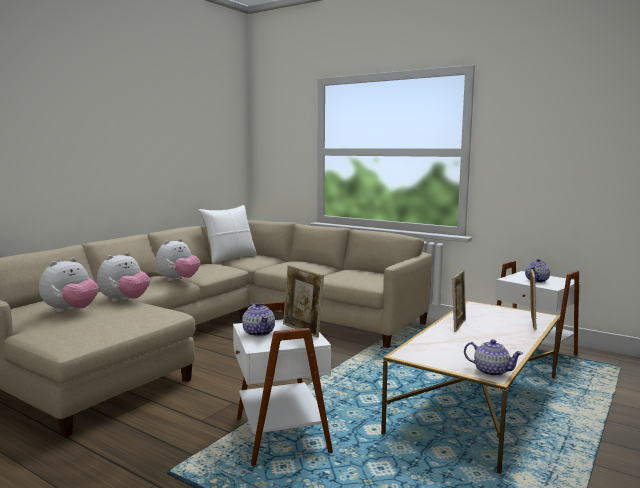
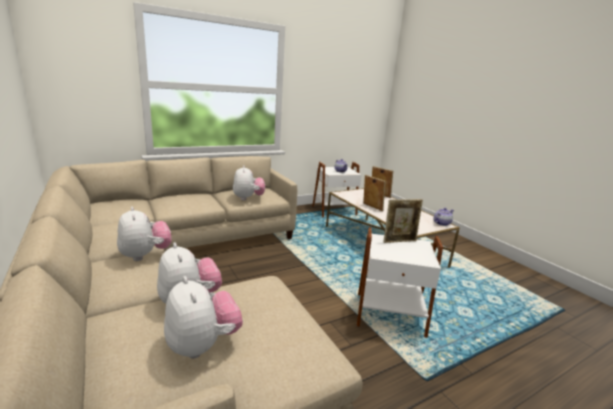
camera: 65 degrees left, 10 degrees up
(230, 258) = (98, 214): white pillow -> none
(259, 332) = (398, 254): teapot -> none
(346, 277) = (248, 198): none -> plush toy

